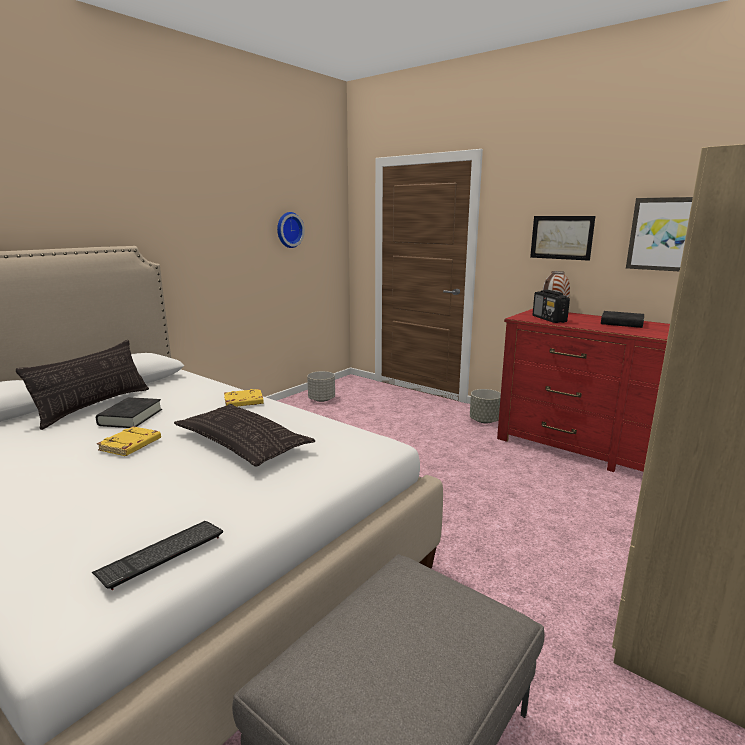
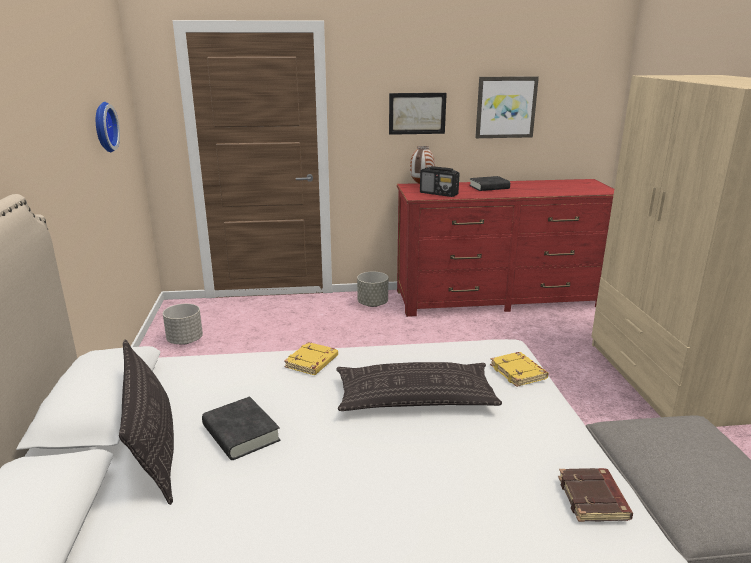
camera: 45 degrees left, 5 degrees up
(130, 445) = (333, 455): yellow book -> yellow book (519, 372)
(161, 554) = (594, 499): keyboard -> brown book

